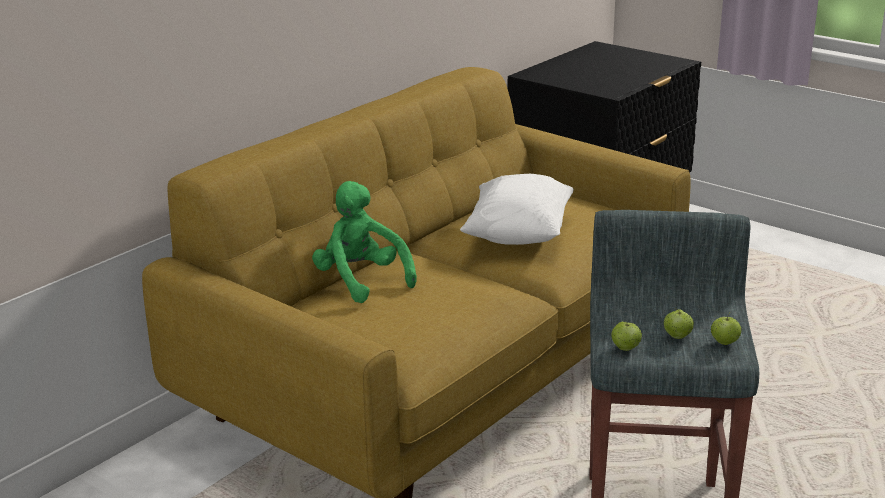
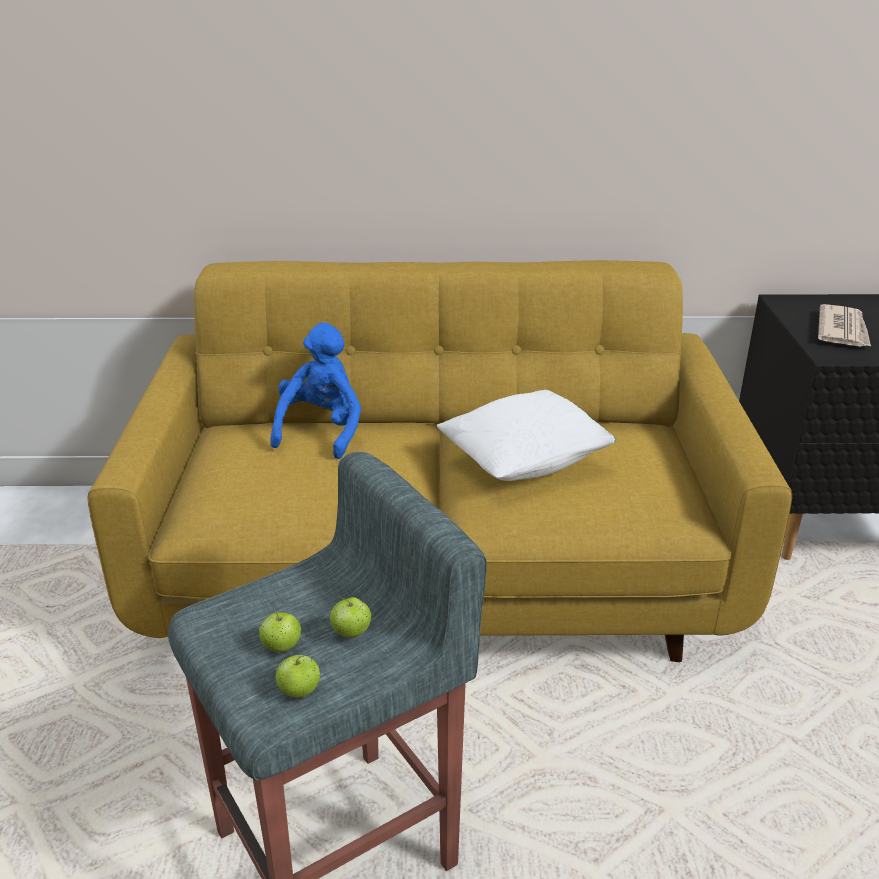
camera: 50 degrees right, 5 degrees up
(361, 281) = (321, 430): green plush toy -> blue plush toy
(589, 79) = (843, 330): none -> newspaper
(625, 348) = (217, 621): apple -> apple (351, 633)

